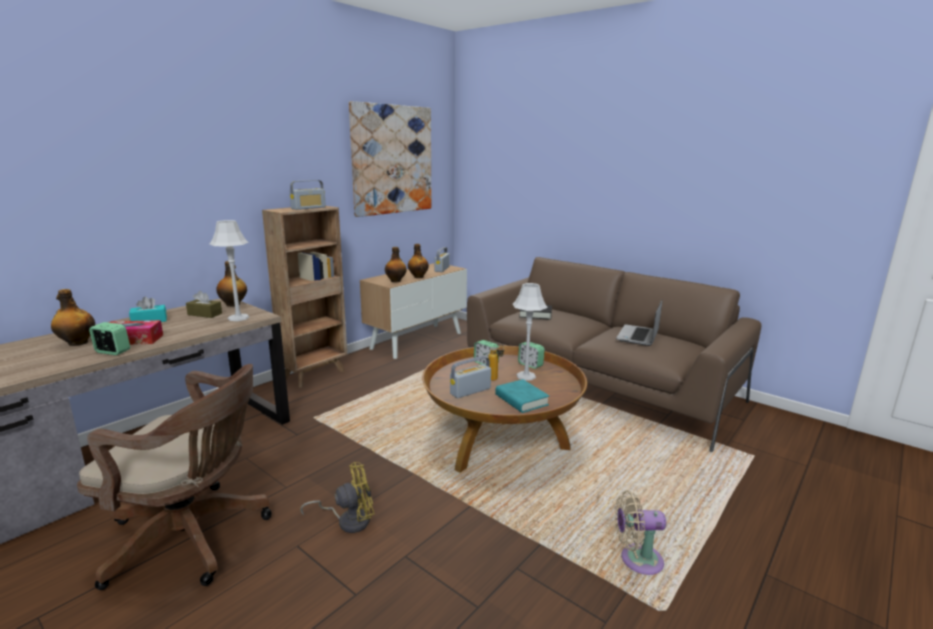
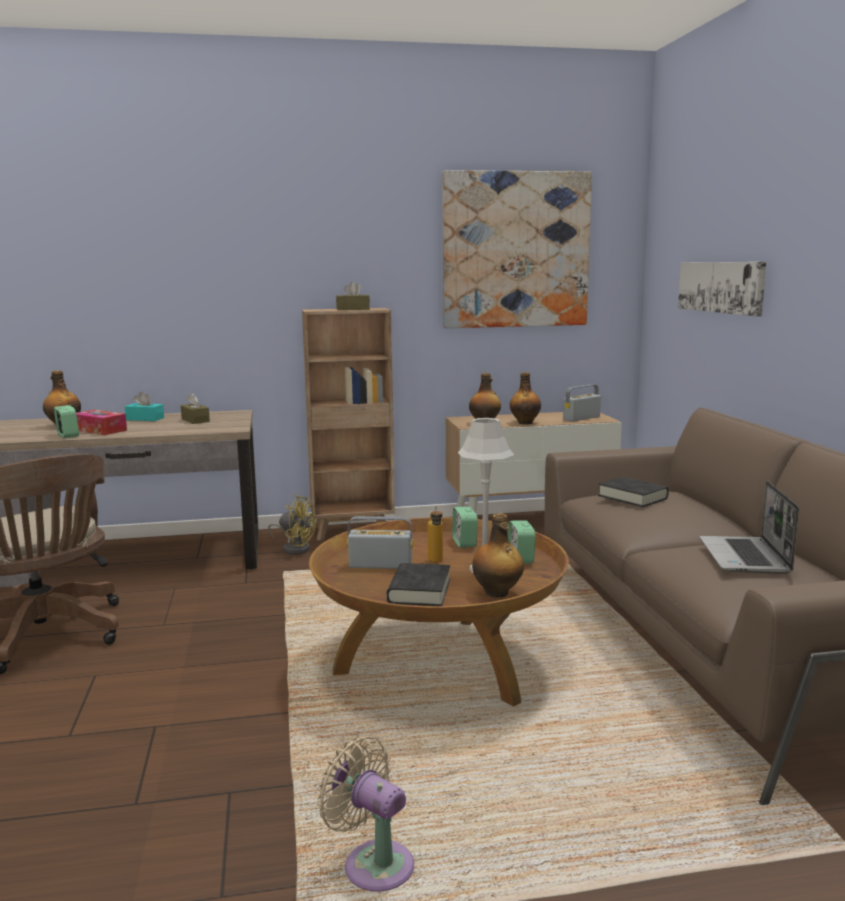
camera: 40 degrees right, 5 degrees down
(233, 305) = (236, 416): bottle -> bottle (497, 593)
(238, 318) = (212, 427): grey table lamp -> none
(308, 208) = (353, 309): radio -> brown tissue box
(348, 520) = (163, 673): yellow fan -> yellow fan (295, 548)
(521, 400) = (419, 591): turquoise book -> black book
(531, 186) = (721, 287): none -> picture
(638, 336) = (745, 557): laptop -> laptop turned 60 degrees counterclockwise

